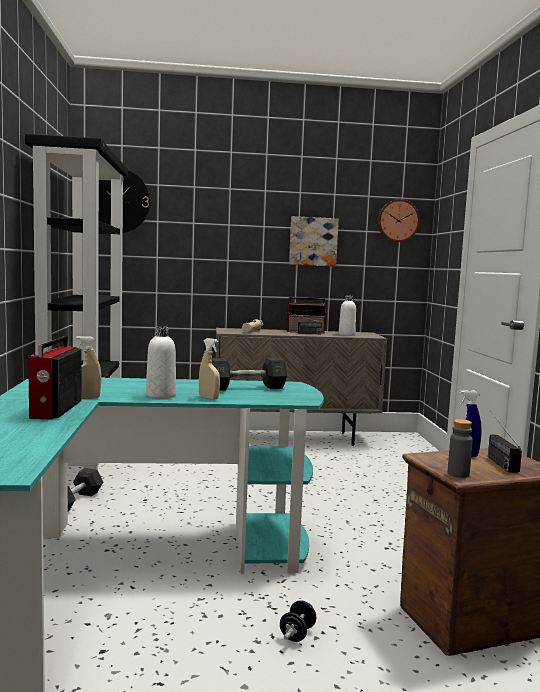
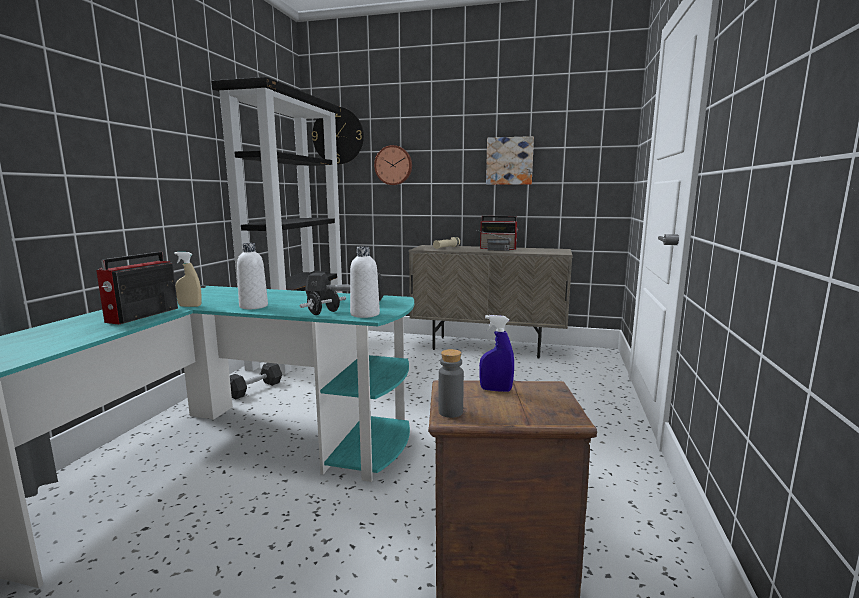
camera: 20 degrees right, 5 degrees up
(208, 398) = (289, 310): beige spray bottle -> none
(297, 634) = (313, 546): black dumbbell -> black dumbbell (323, 313)
(346, 335) = (534, 251): white bottle -> white bottle (365, 314)
(397, 221) = (597, 134): wall clock -> wall clock (393, 165)
(496, 460) = (525, 398): radio -> none

